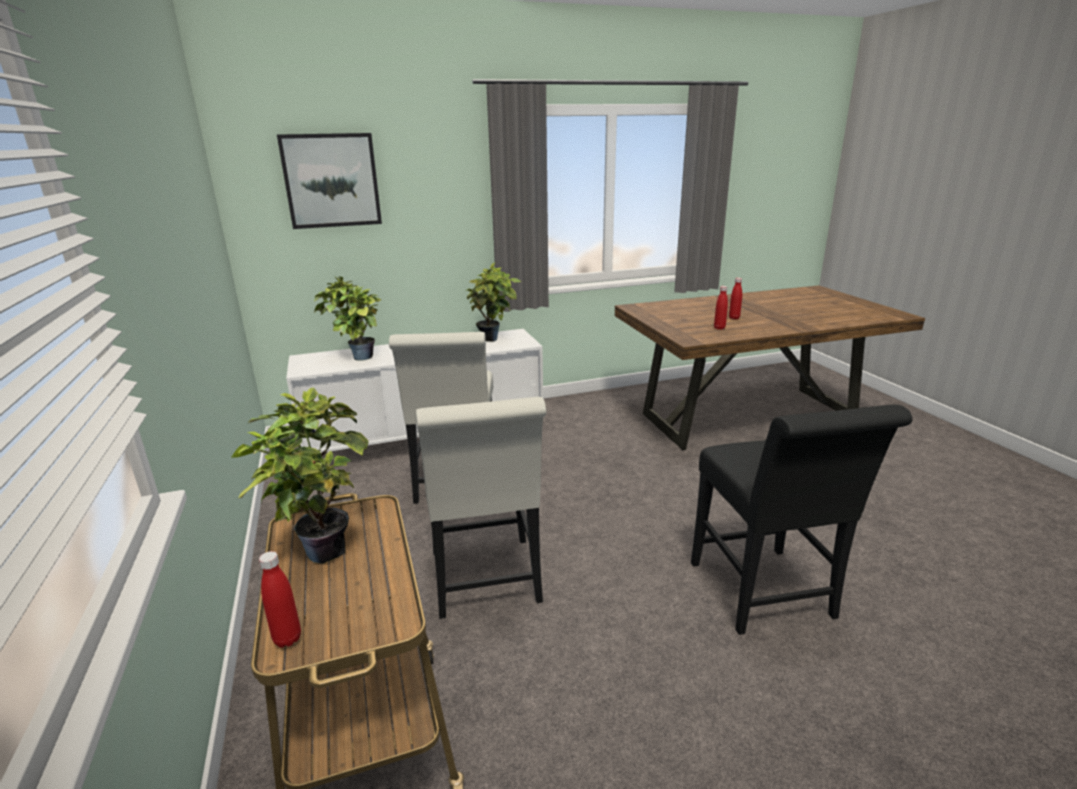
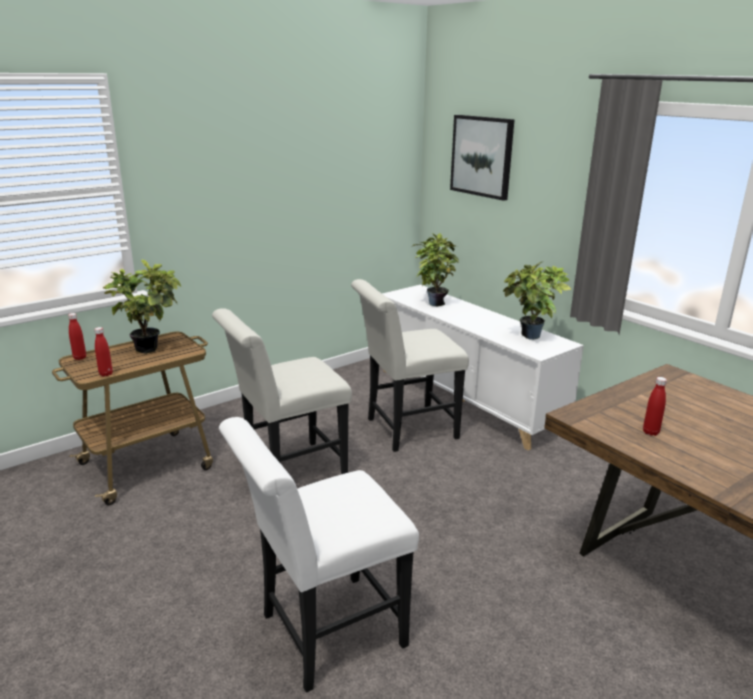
camera: 70 degrees right, 0 degrees up
(734, 318) = (716, 442): red bottle -> red bottle (106, 374)
(766, 596) = (323, 634): black chair -> white chair

